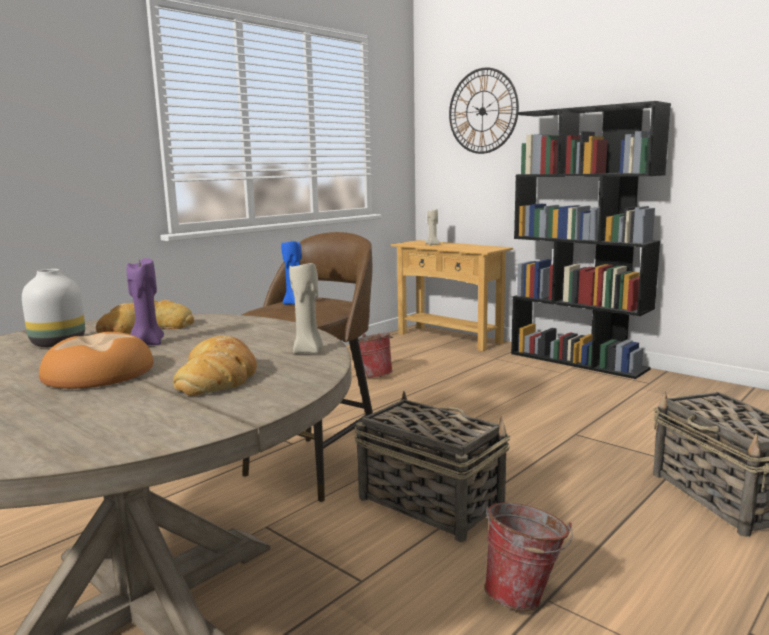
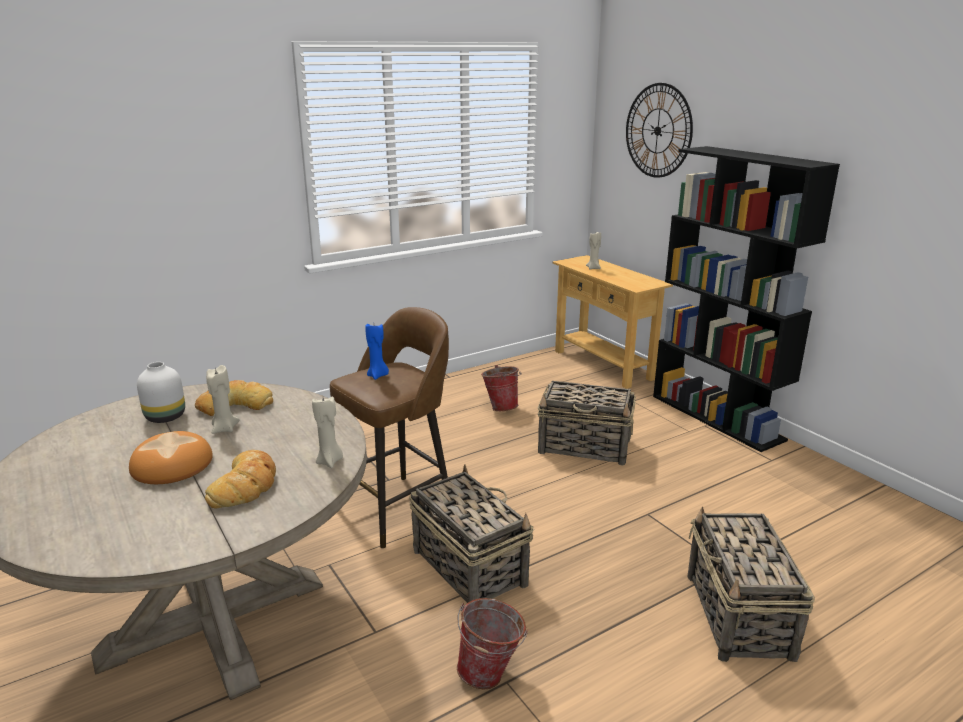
camera: 15 degrees right, 10 degrees up
(147, 344) = (224, 429): purple candle -> beige candle
(477, 394) = (585, 447): none -> basket

